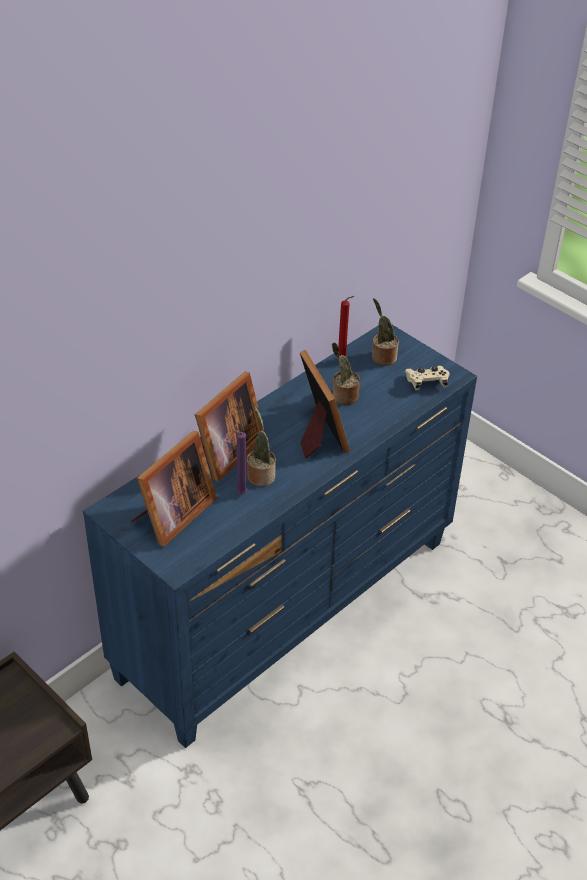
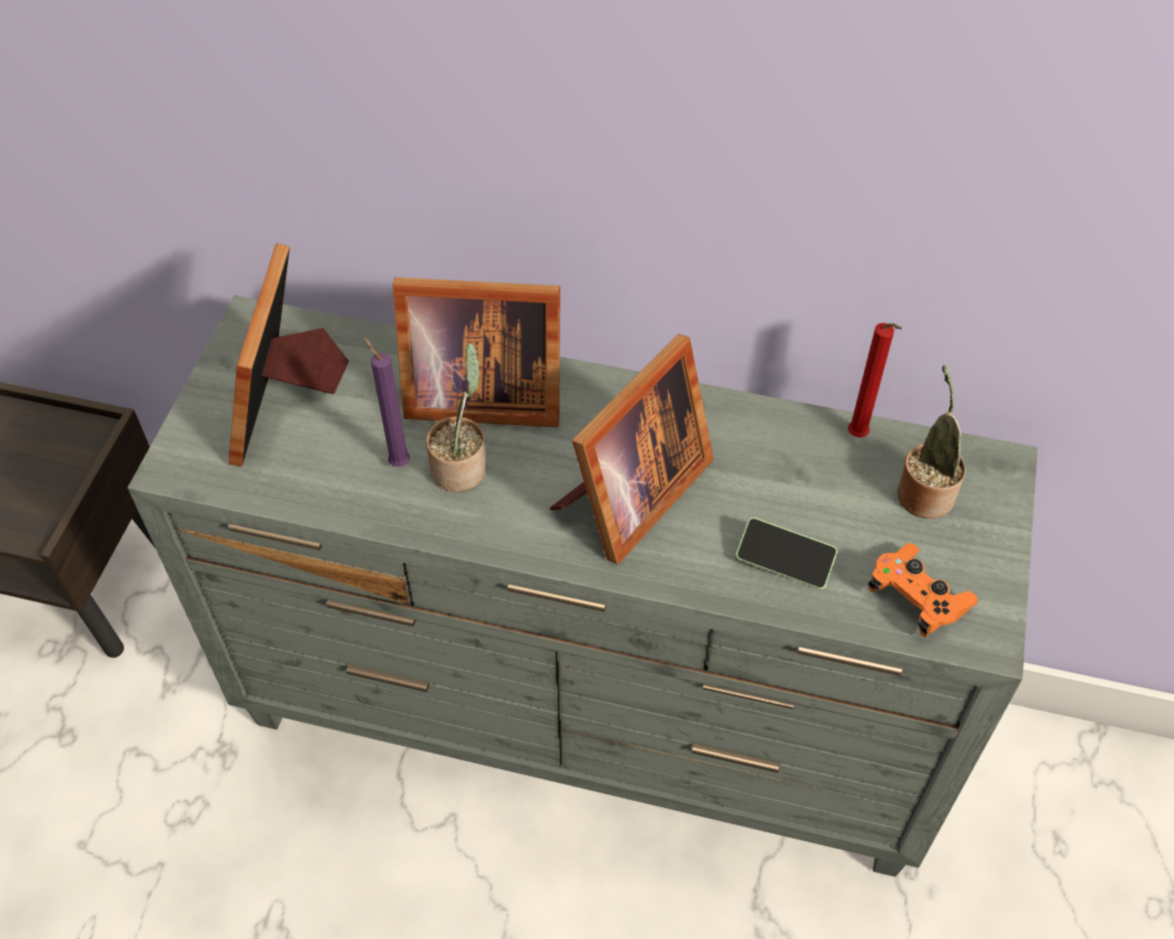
camera: 60 degrees right, 10 degrees up
(172, 516) = (288, 402): picture frame -> picture frame turned 90 degrees clockwise
(289, 609) = (589, 719): blue dresser -> grey dresser
(343, 396) = (759, 485): potted plant -> none
(383, 406) = (784, 560): none -> phone
(426, 383) = (916, 599): beige game controller -> orange game controller

